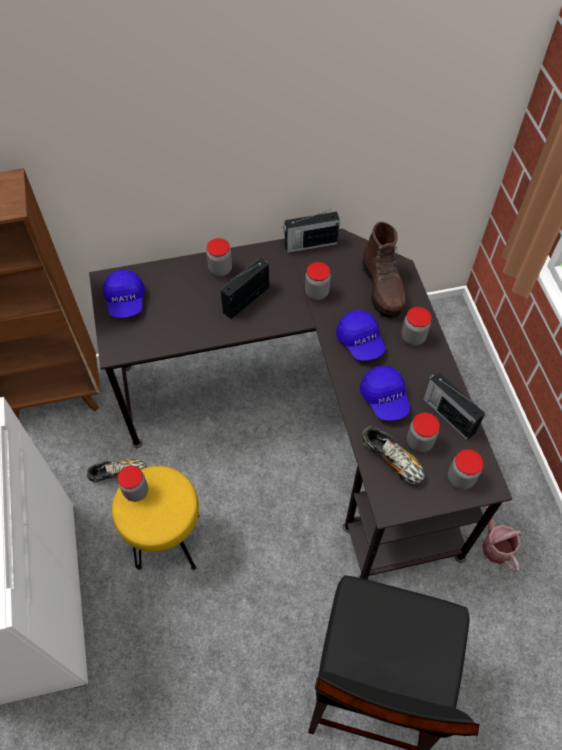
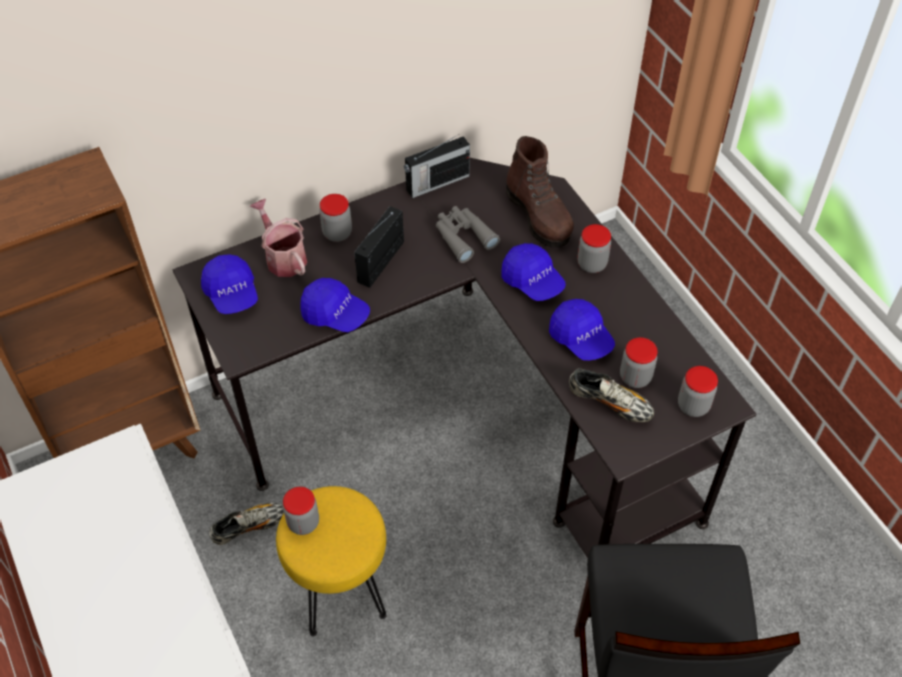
camera: 15 degrees left, 5 degrees down
(197, 335) = (335, 314): none -> blue cap
(316, 293) = (463, 237): jar -> grey binoculars
(448, 415) = (658, 340): radio -> none
(495, 544) = (737, 498): watering can -> watering can (283, 257)

